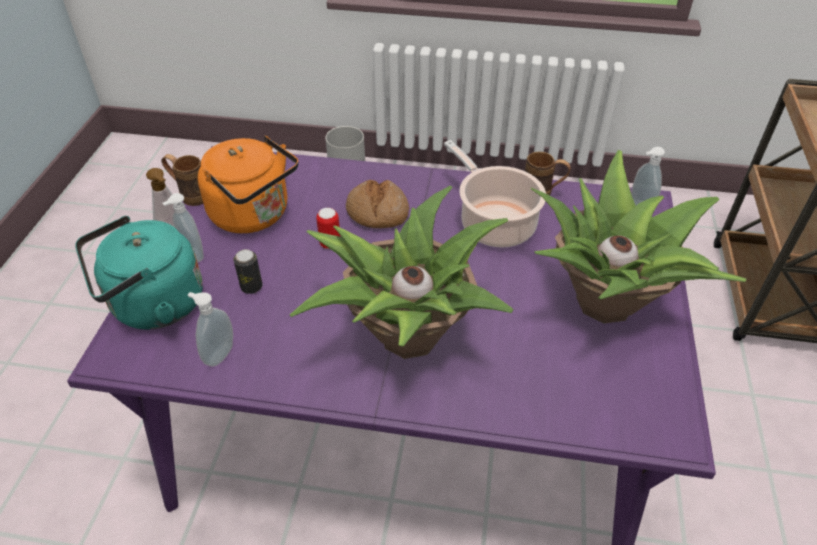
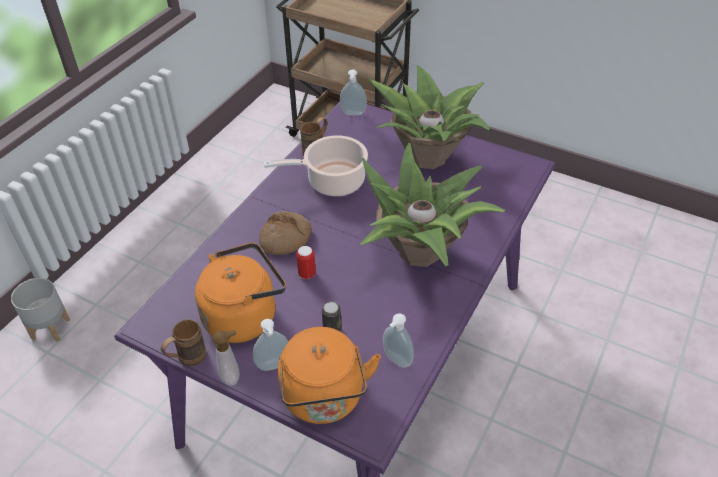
camera: 70 degrees left, 0 degrees up
(153, 306) = (324, 400): turquoise kettle -> orange kettle

